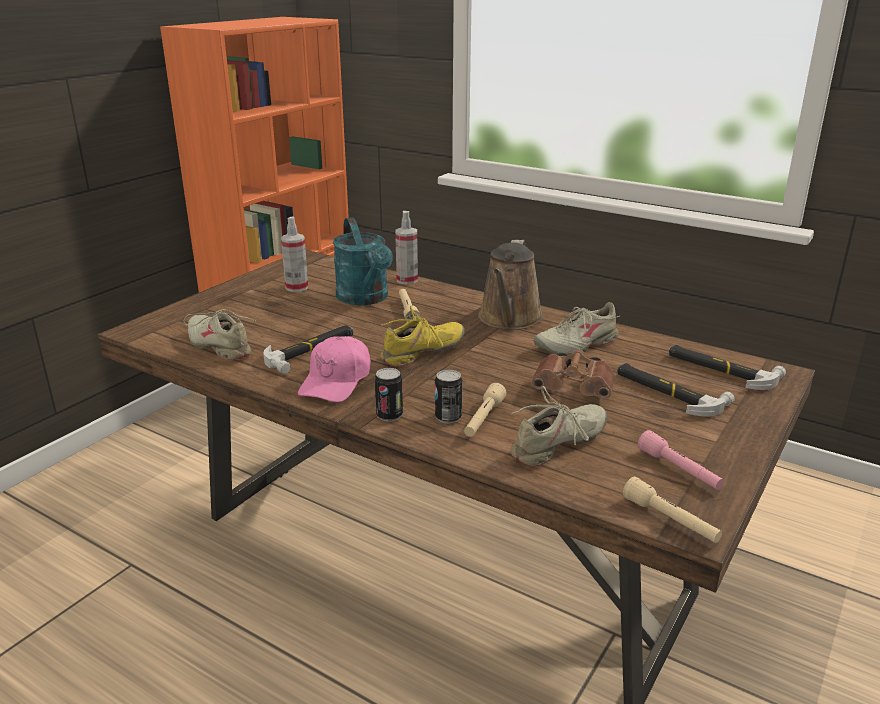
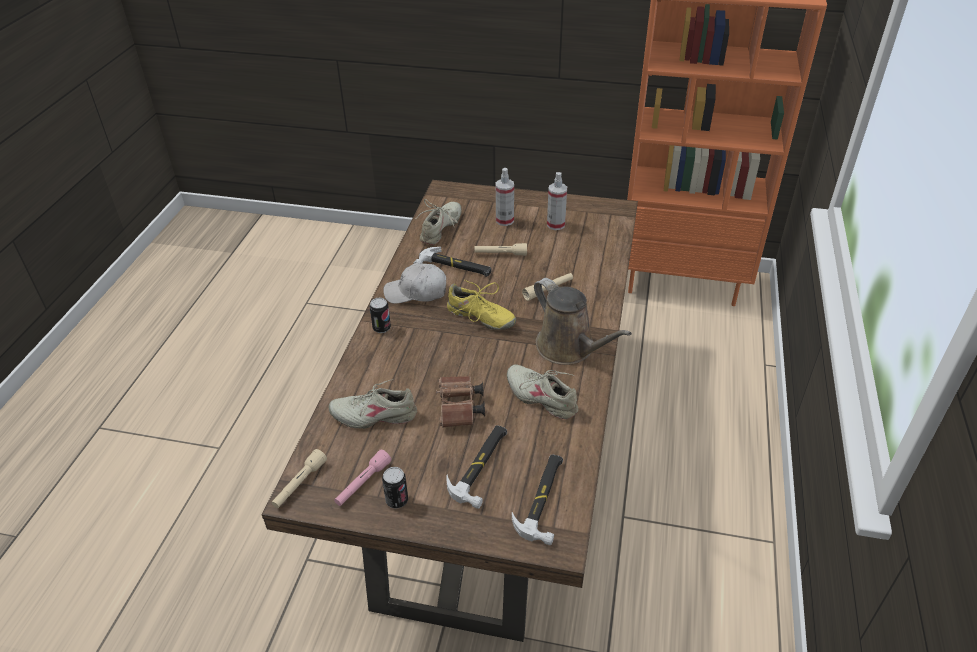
camera: 70 degrees right, 15 degrees up
(336, 381) = (416, 292): pink cap -> white cap
(365, 299) = (558, 263): turquoise watering can -> none
(407, 280) = (612, 272): spray bottle -> spray bottle (504, 220)
(448, 417) = (390, 354): can -> can (397, 500)
(483, 419) = (394, 371): beige flashlight -> beige flashlight (500, 254)
(509, 319) = (569, 348): brown watering can -> brown watering can turned 120 degrees counterclockwise
(559, 444) = (375, 415): beige shoe -> beige shoe turned 150 degrees clockwise

